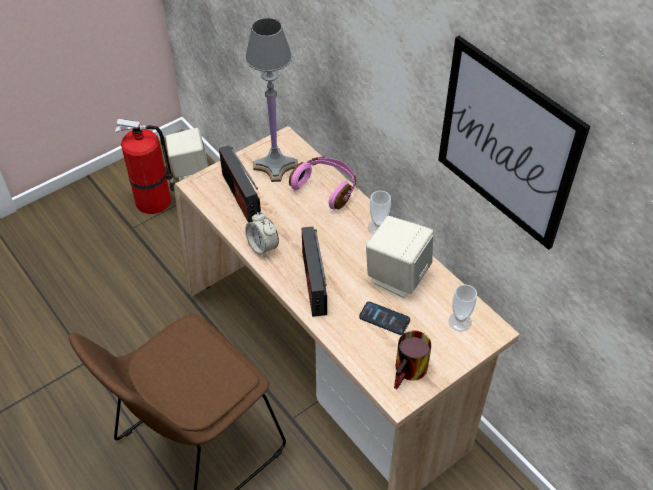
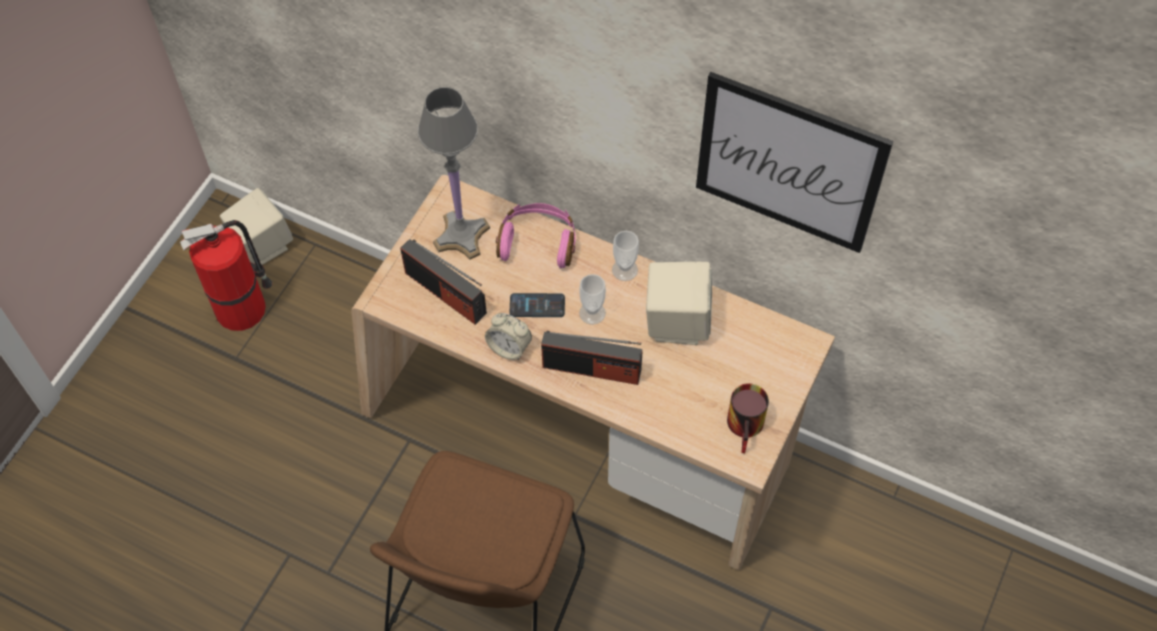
camera: 25 degrees left, 10 degrees up
(314, 283) = (592, 368): radio -> radio turned 45 degrees counterclockwise
(384, 318) = (689, 378): phone -> phone (537, 306)
(460, 322) = (769, 348): cup -> cup (592, 313)

